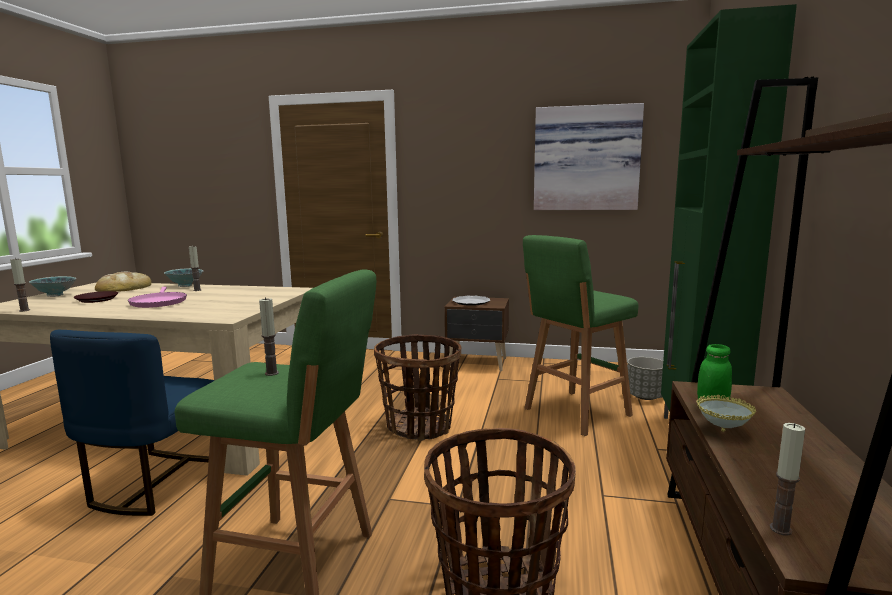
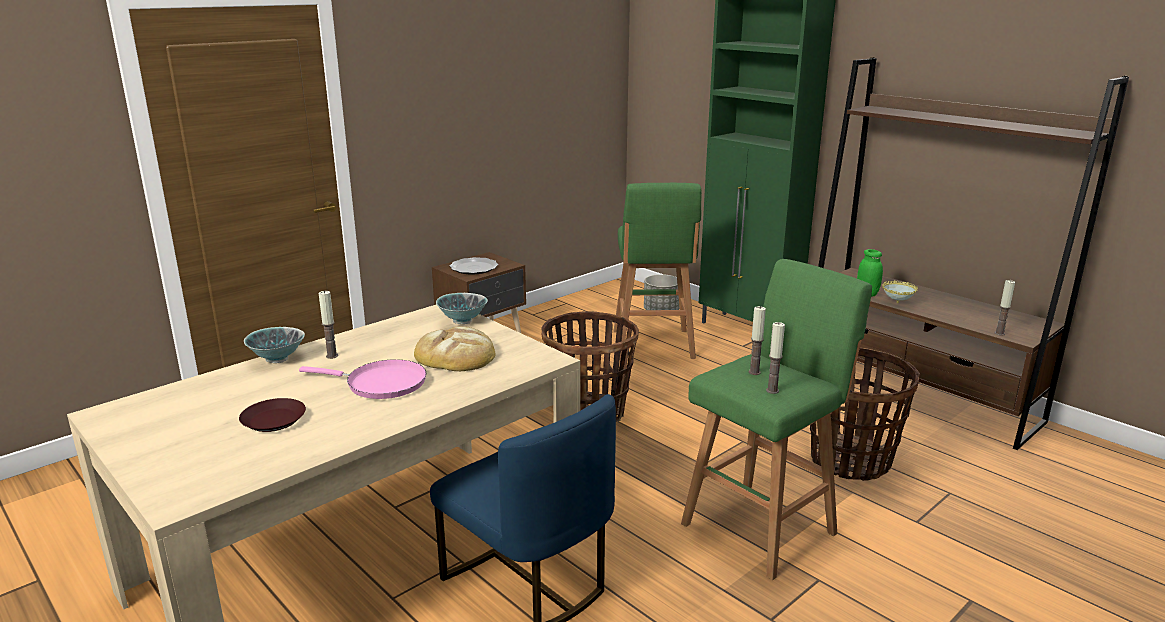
camera: 55 degrees left, 10 degrees up
(24, 310) = (264, 473): candle -> candle (772, 390)
(55, 295) = (155, 451): bowl -> bowl (462, 321)
(123, 287) = (193, 398): bread -> bread (455, 355)
(586, 159) = (547, 76): picture -> none

